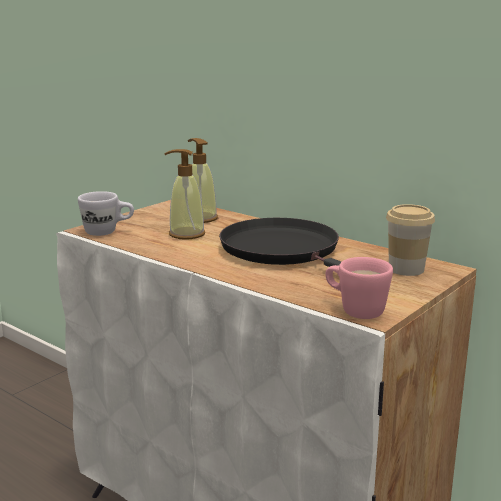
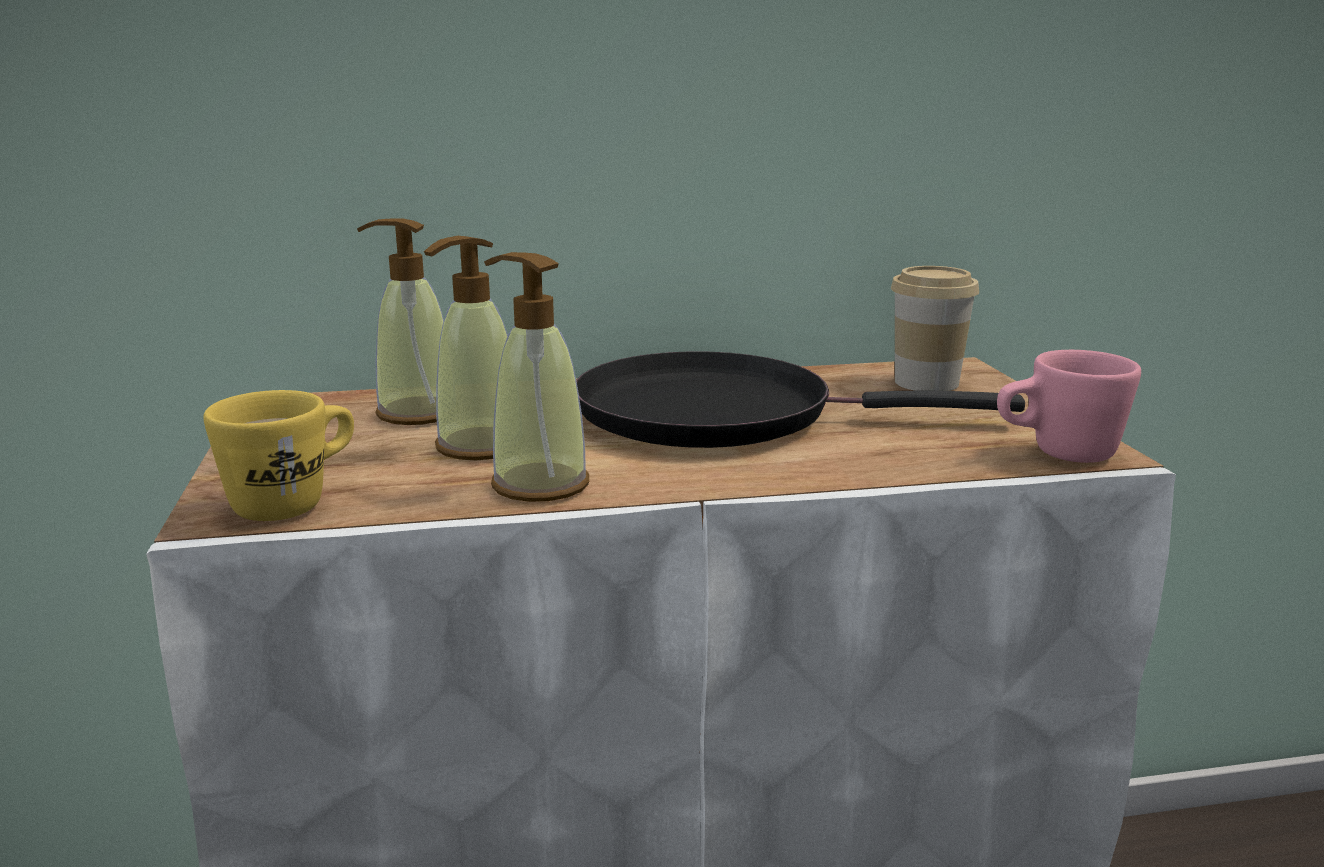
camera: 50 degrees left, 0 degrees up
(108, 232) = (295, 501): white mug -> yellow mug
(168, 250) = (539, 485): none -> soap dispenser

